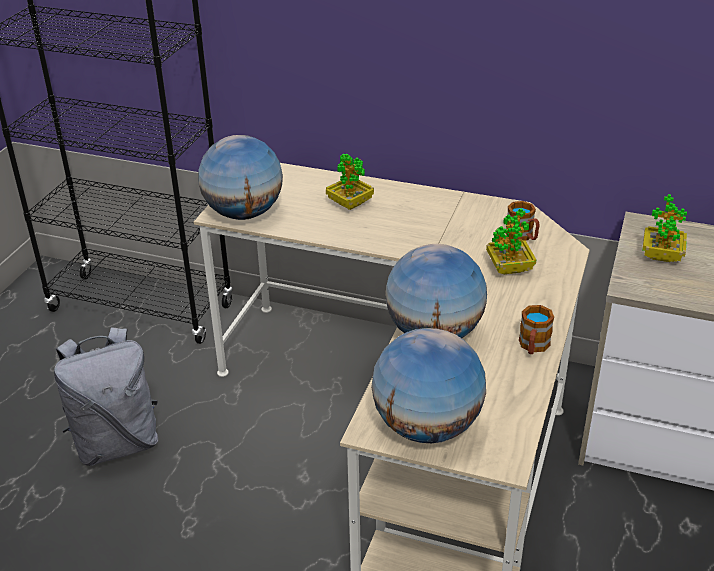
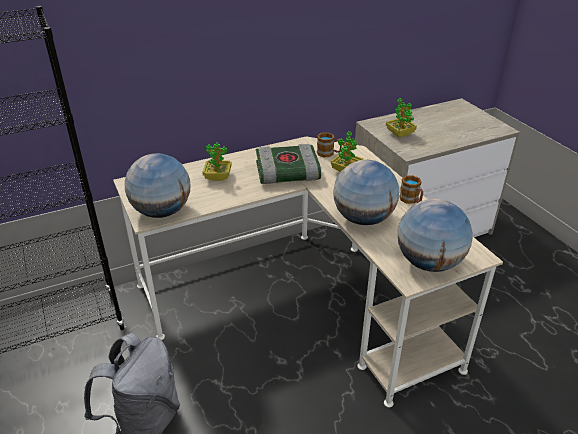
camera: 45 degrees left, 0 degrees up
(432, 235) = (286, 173): none -> book

